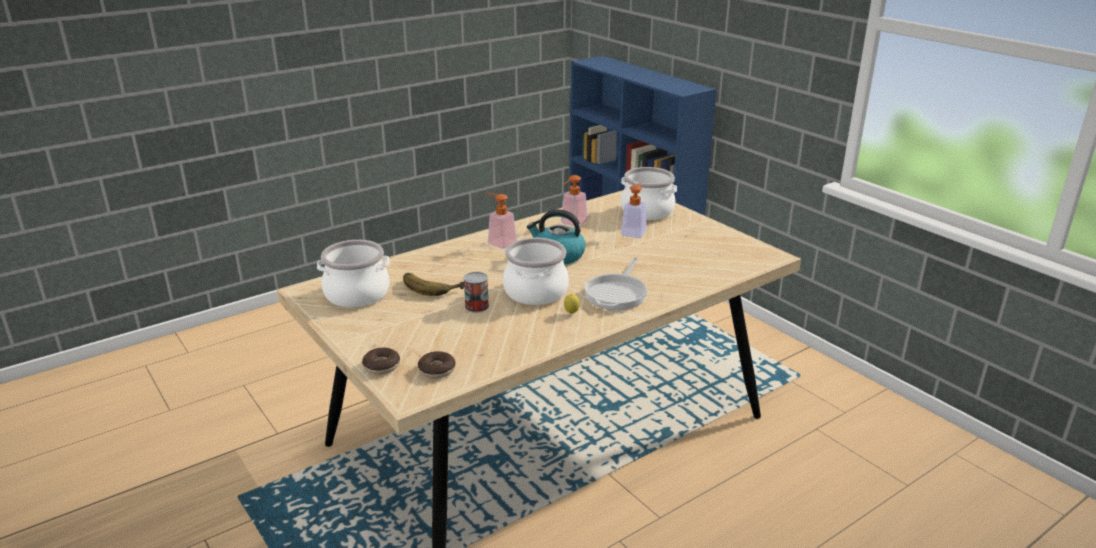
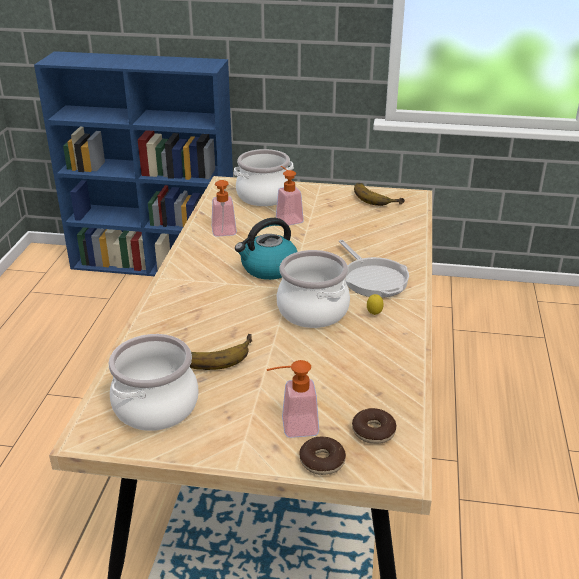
camera: 45 degrees left, 5 degrees up
(477, 306) = (291, 351): can -> none
(498, 242) = (193, 280): soap dispenser -> soap dispenser (292, 427)
(737, 245) = (377, 197): none -> banana

